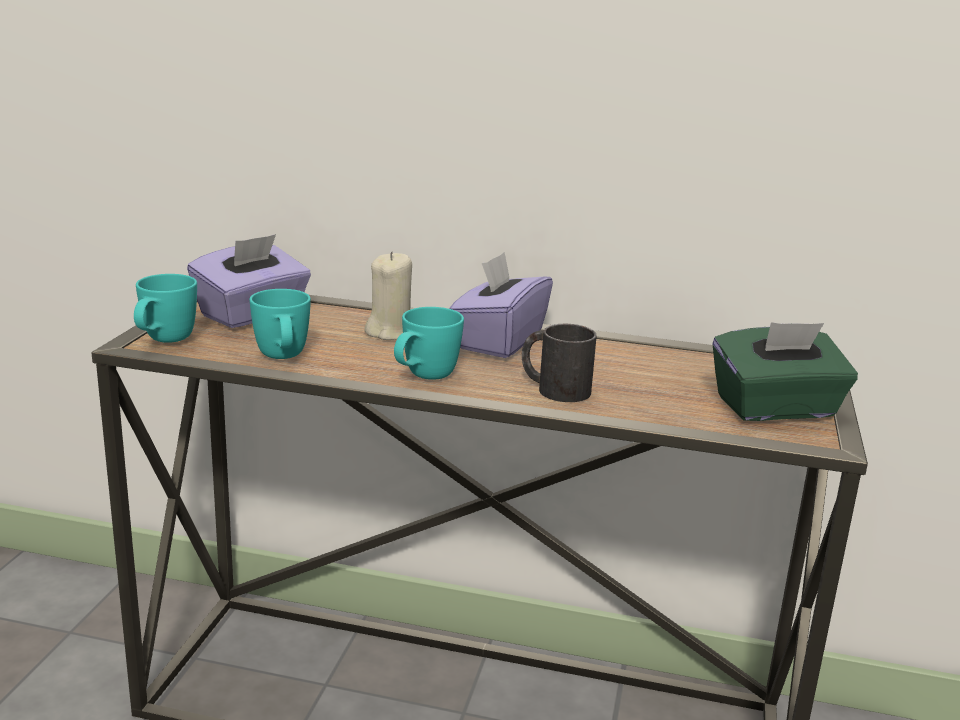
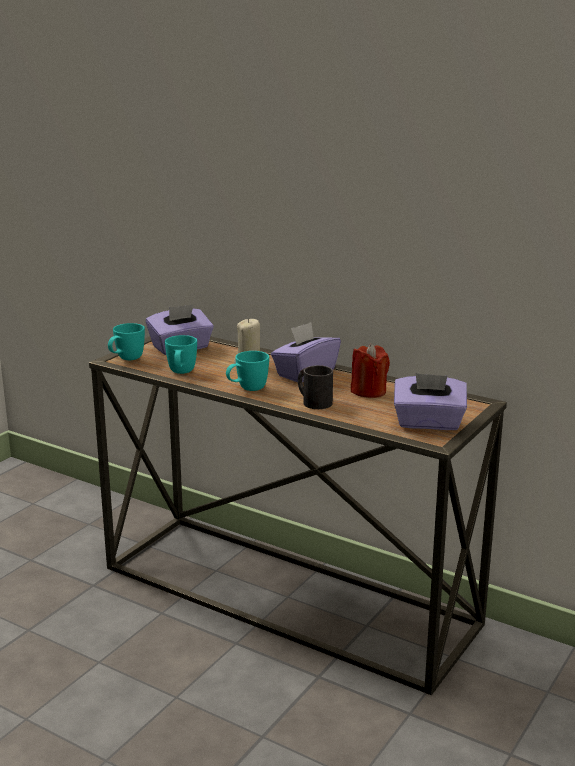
camera: 20 degrees right, 0 degrees up
(625, 363) = (368, 391): none -> red candle
(776, 409) = (428, 423): green tissue box -> purple tissue box

